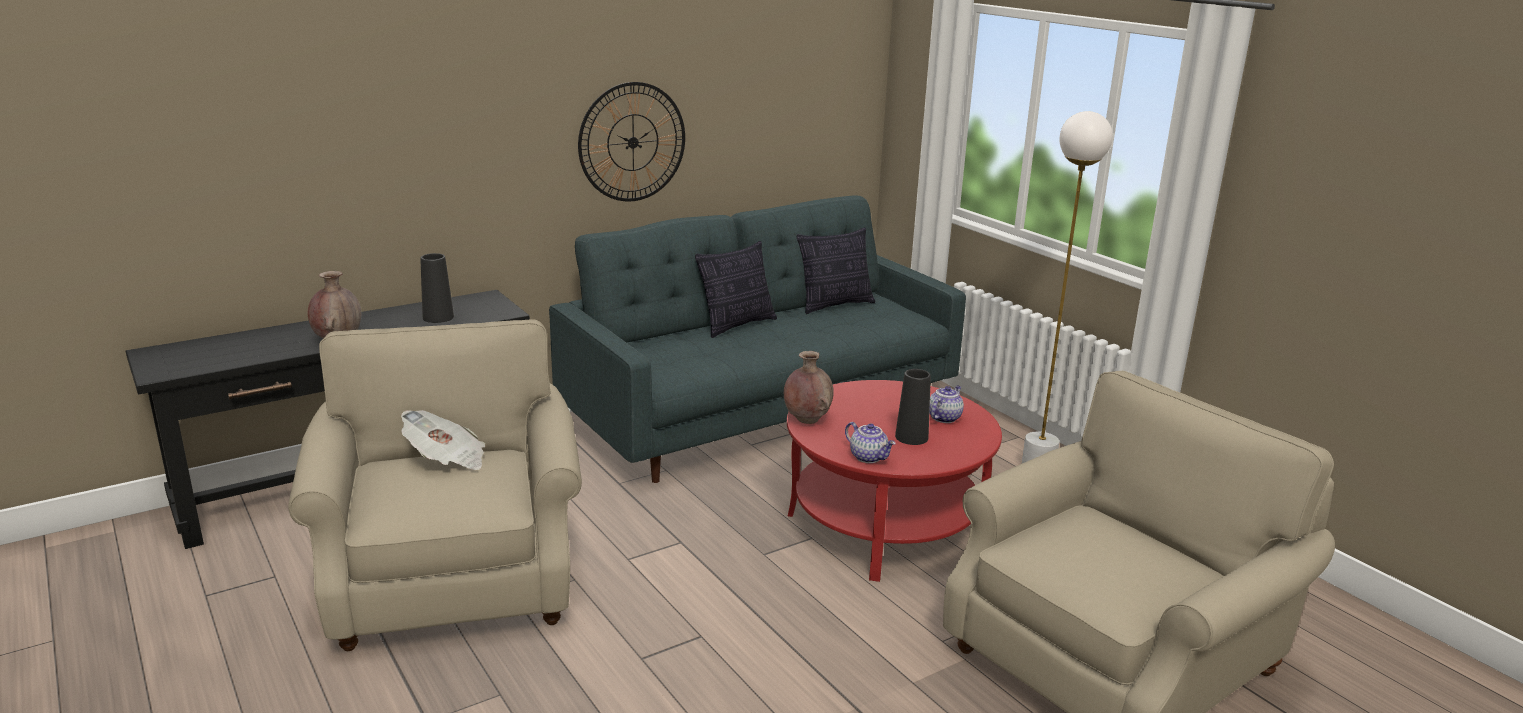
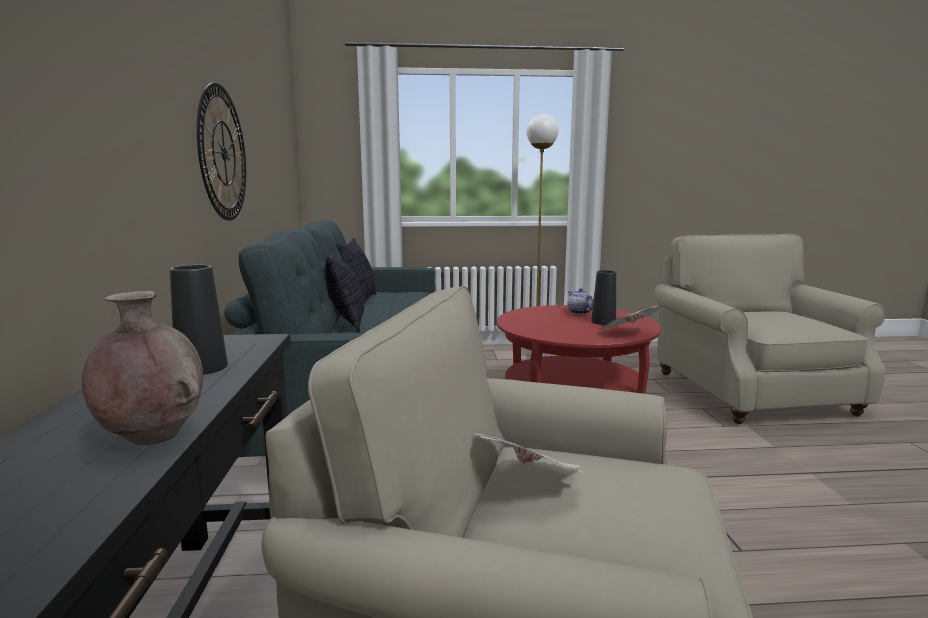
camera: 60 degrees left, 10 degrees down
(806, 420) = (553, 336): brown vase -> none
(869, 457) = (628, 334): teapot -> newspaper

